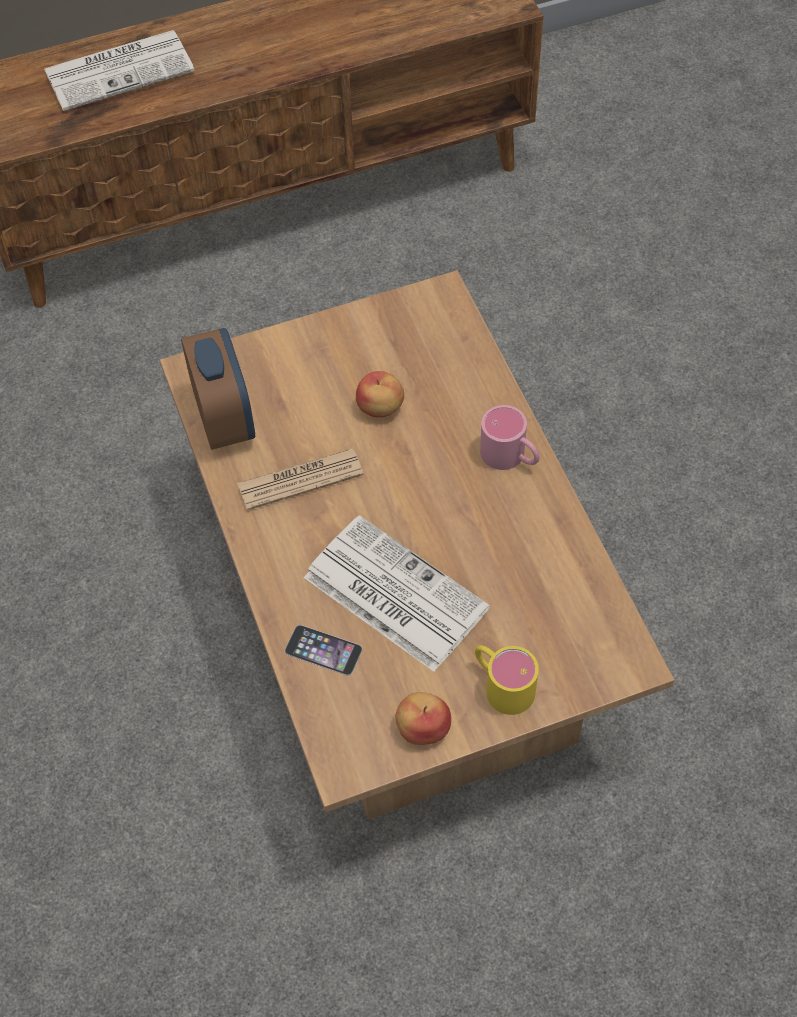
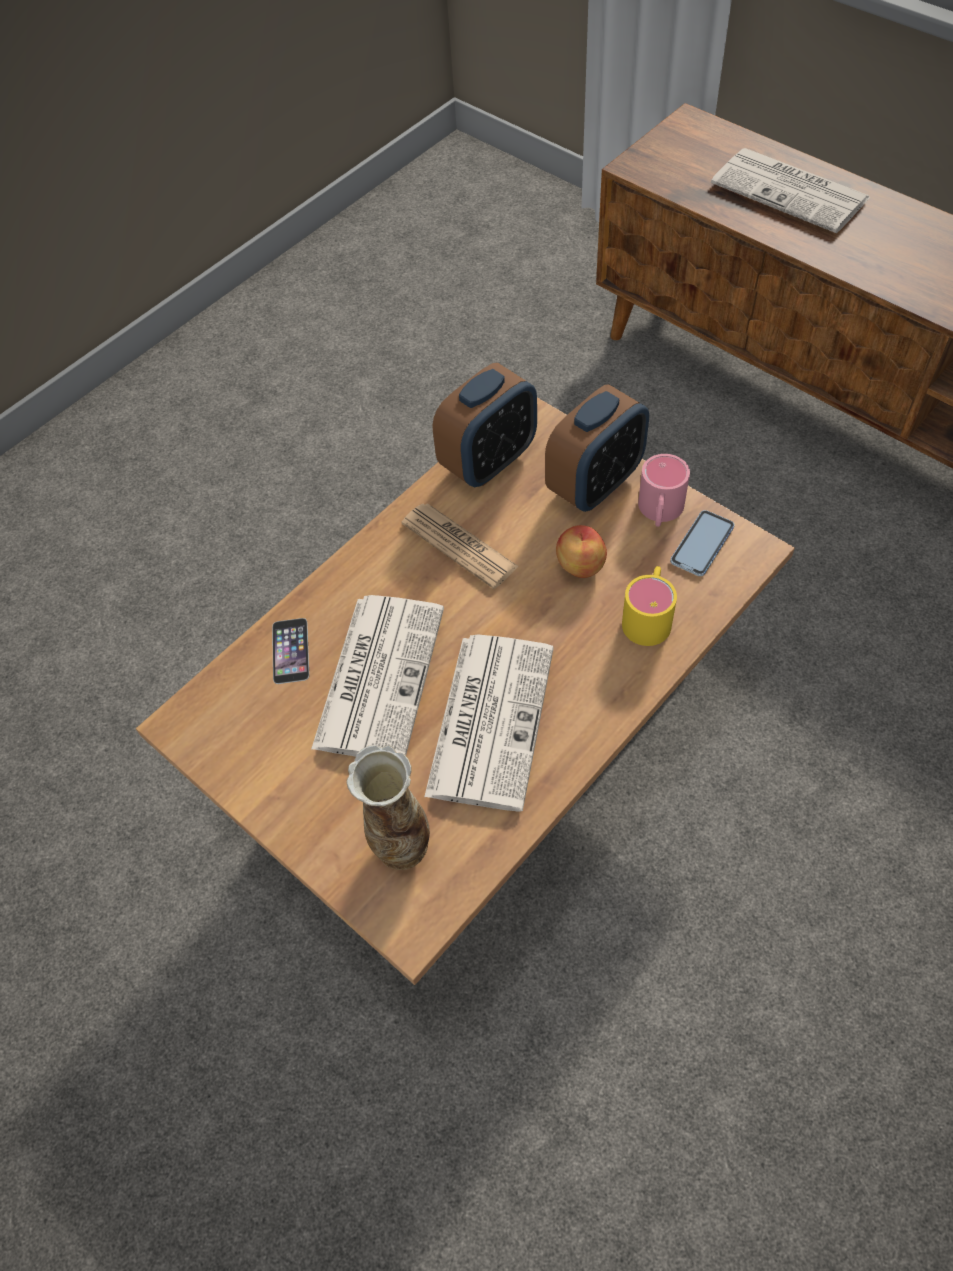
camera: 65 degrees right, 0 degrees up
(306, 359) = (595, 484): none -> alarm clock
(415, 322) = (702, 544): none -> phone
(423, 728) = (247, 768): apple -> none
(483, 533) = (490, 718): none -> newspaper
(501, 684) = (325, 814): yellow mug -> yellow mug (649, 615)
(510, 457) = (595, 700): pink mug -> pink mug (659, 512)
(561, 641) = (402, 847): none -> vase

